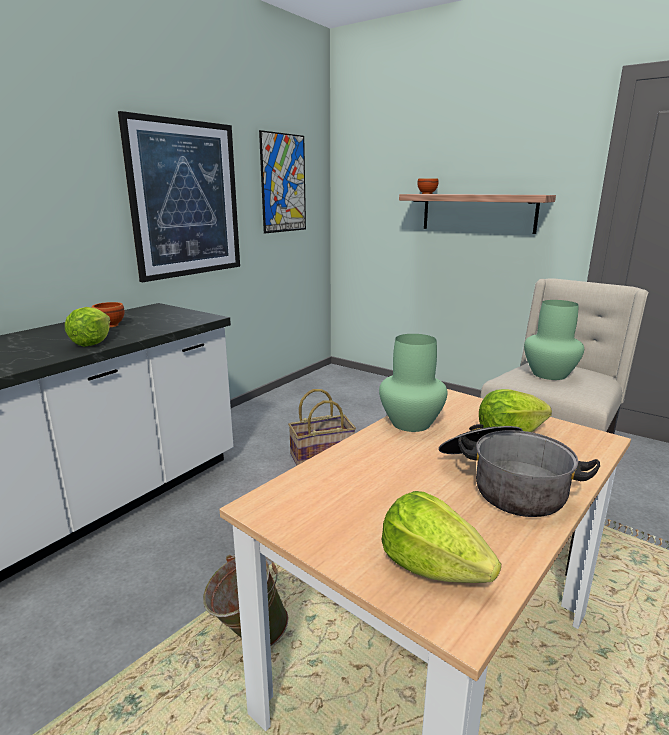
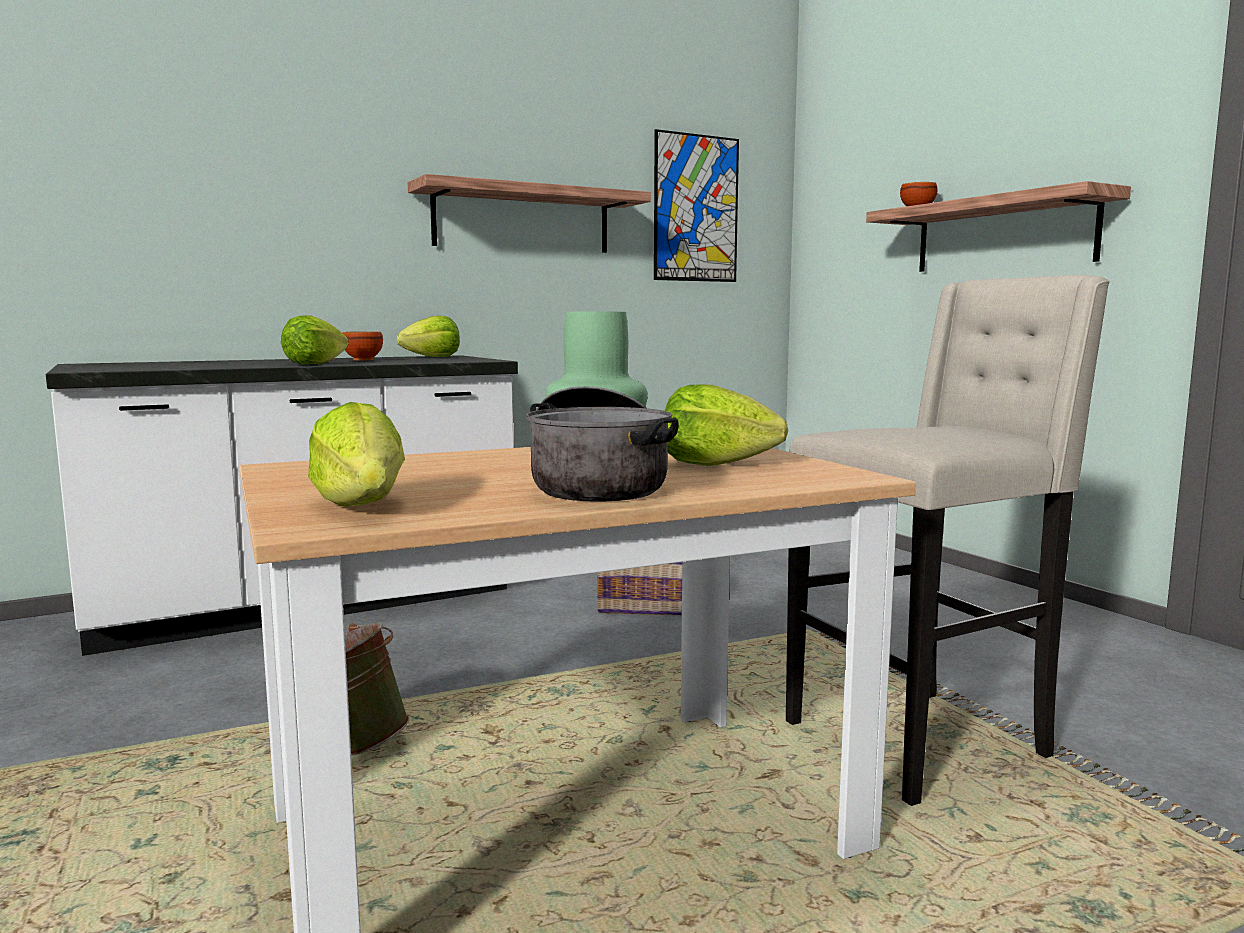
camera: 25 degrees right, 10 degrees down
(149, 311) = (433, 357): none -> lettuce
(186, 200) = (522, 220): picture -> shelf
(549, 374) = (915, 429): green vase -> none

